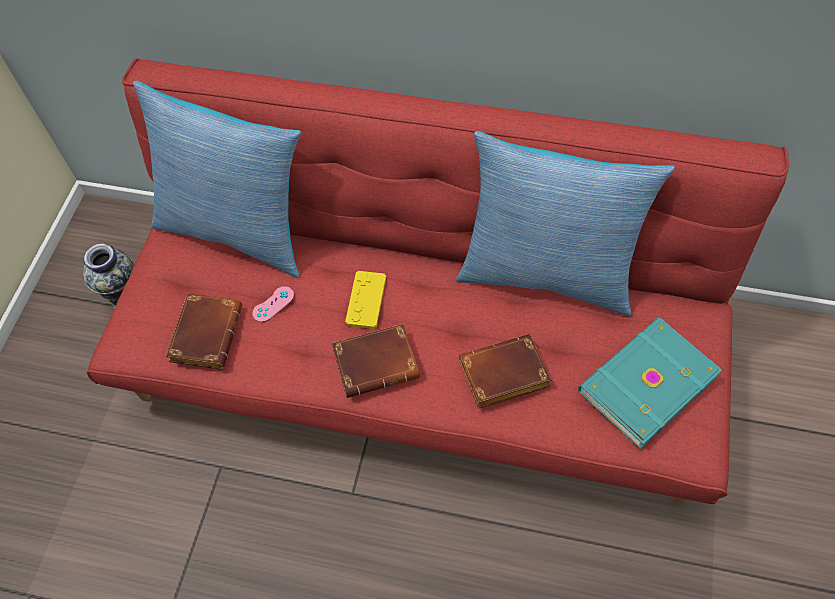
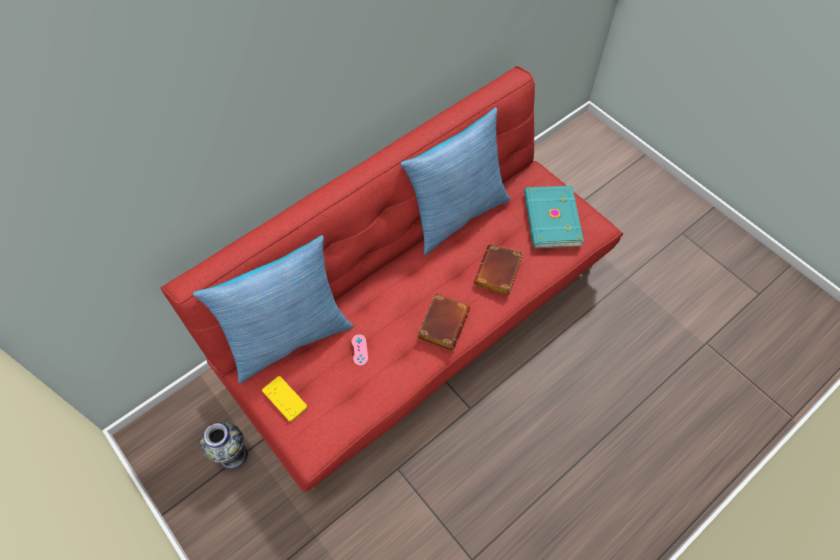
camera: 55 degrees left, 0 degrees up
(205, 332) = (346, 397): brown book -> none
(366, 300) = (399, 303): yellow game controller -> yellow game controller (285, 399)

